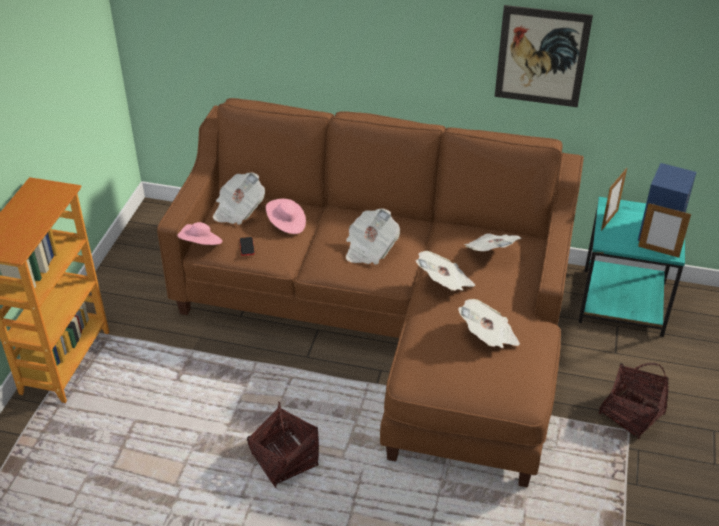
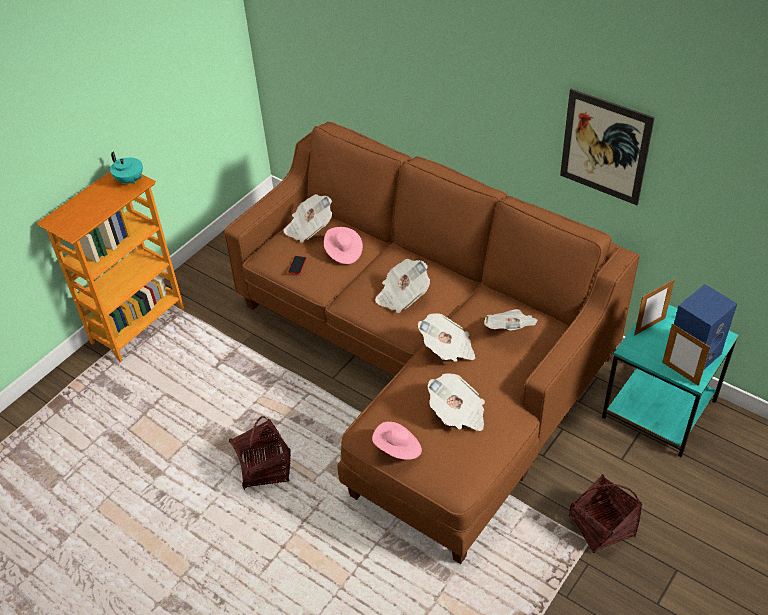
camera: 25 degrees right, 5 degrees up
(51, 191) = (130, 181): none -> turquoise teapot
(201, 244) = (260, 253): pink hat -> pink hat (398, 449)

